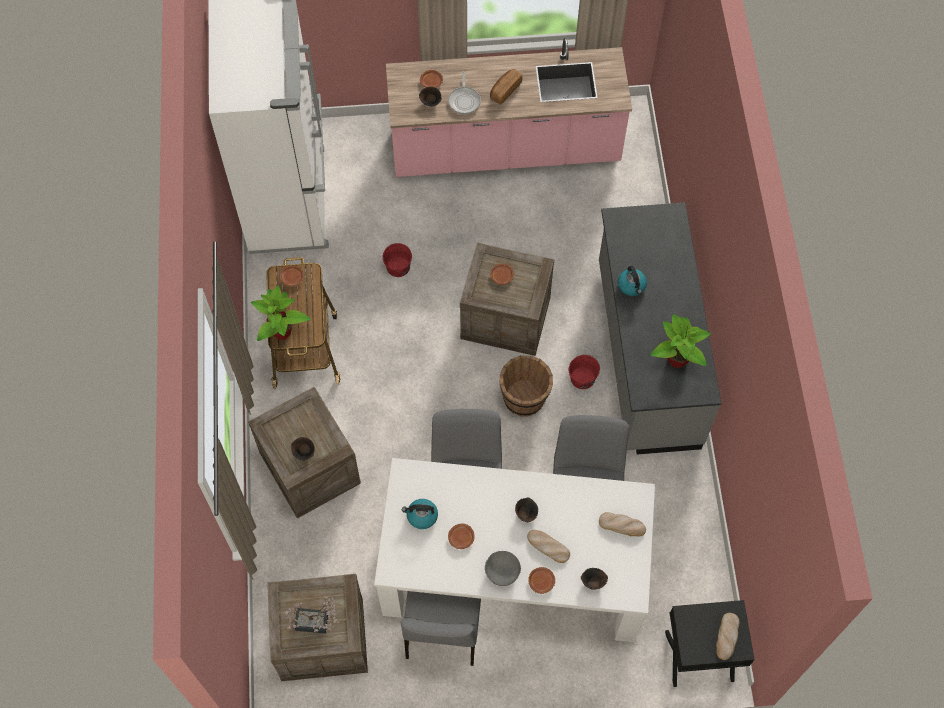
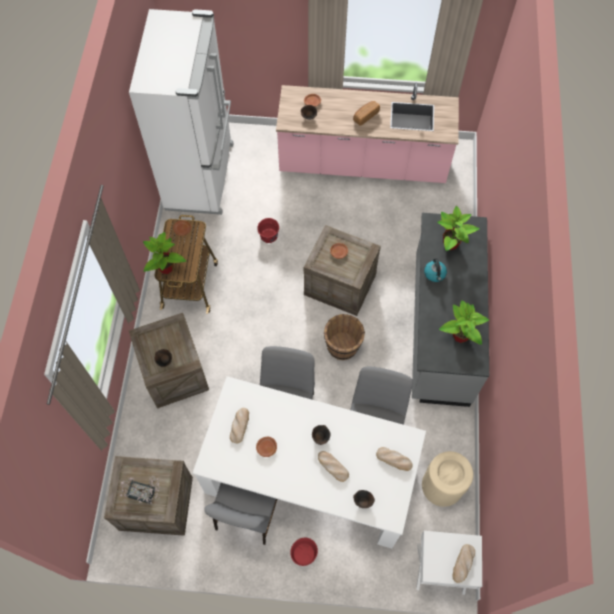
camera: 10 degrees right, 0 degrees up
(421, 516) = (239, 425): kettle -> bread
(464, 100) = (334, 119): frying pan -> none
(502, 572) = (293, 481): grey bowl -> none
(541, 581) = (322, 493): brown plate -> none
(582, 378) = (389, 338): red bucket -> red bucket (304, 554)
(645, 244) = (451, 244): none -> potted plant
(684, 554) = (442, 485): none -> beige trash can
(699, 656) = (440, 569): black nightstand -> white nightstand

